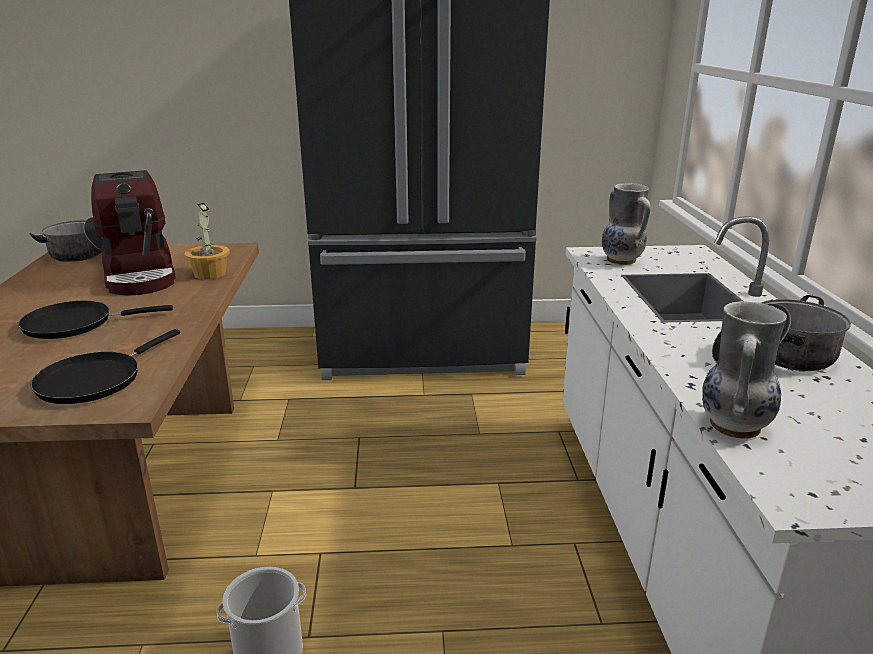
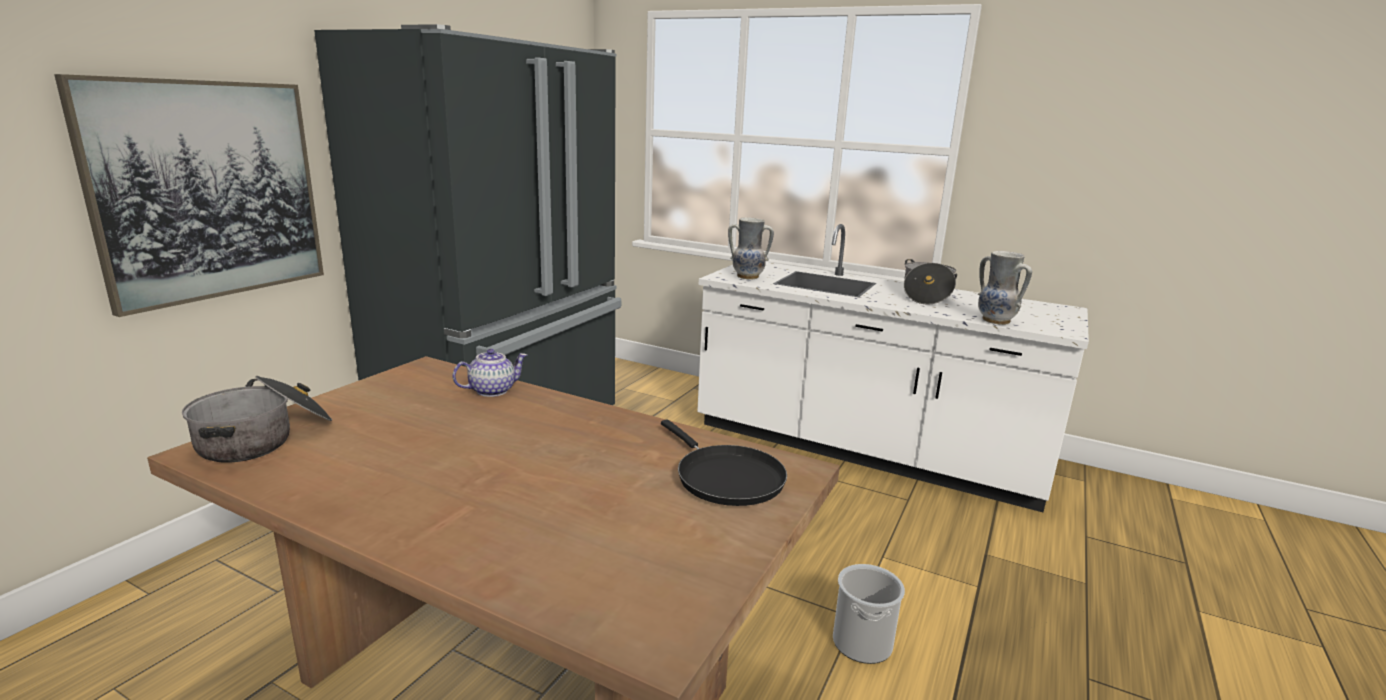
camera: 60 degrees left, 5 degrees down
(75, 324) = (544, 473): black frying pan -> none
(141, 275) = (428, 420): coffee machine -> none
(209, 274) = (492, 390): potted plant -> teapot
(221, 101) = (208, 191): none -> picture

